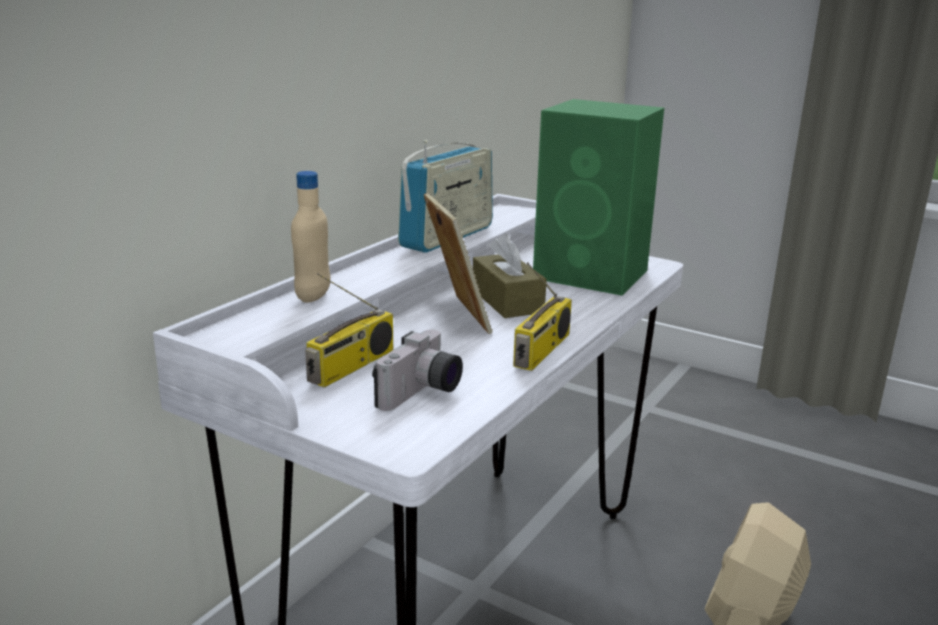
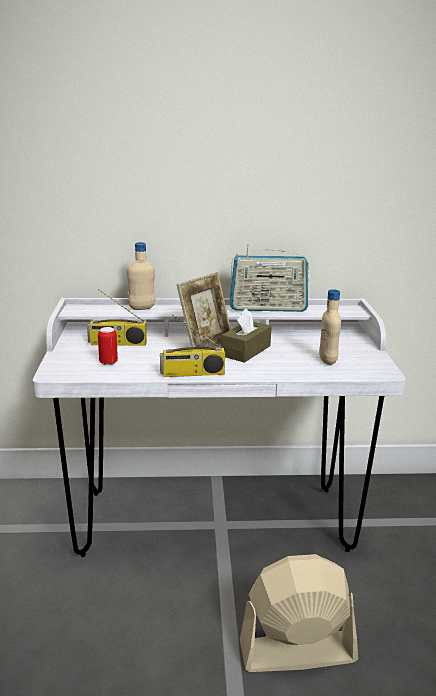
camera: 55 degrees right, 0 degrees up
(422, 393) = (108, 362): camera -> can
(593, 275) = (327, 360): green speaker -> beige bottle

